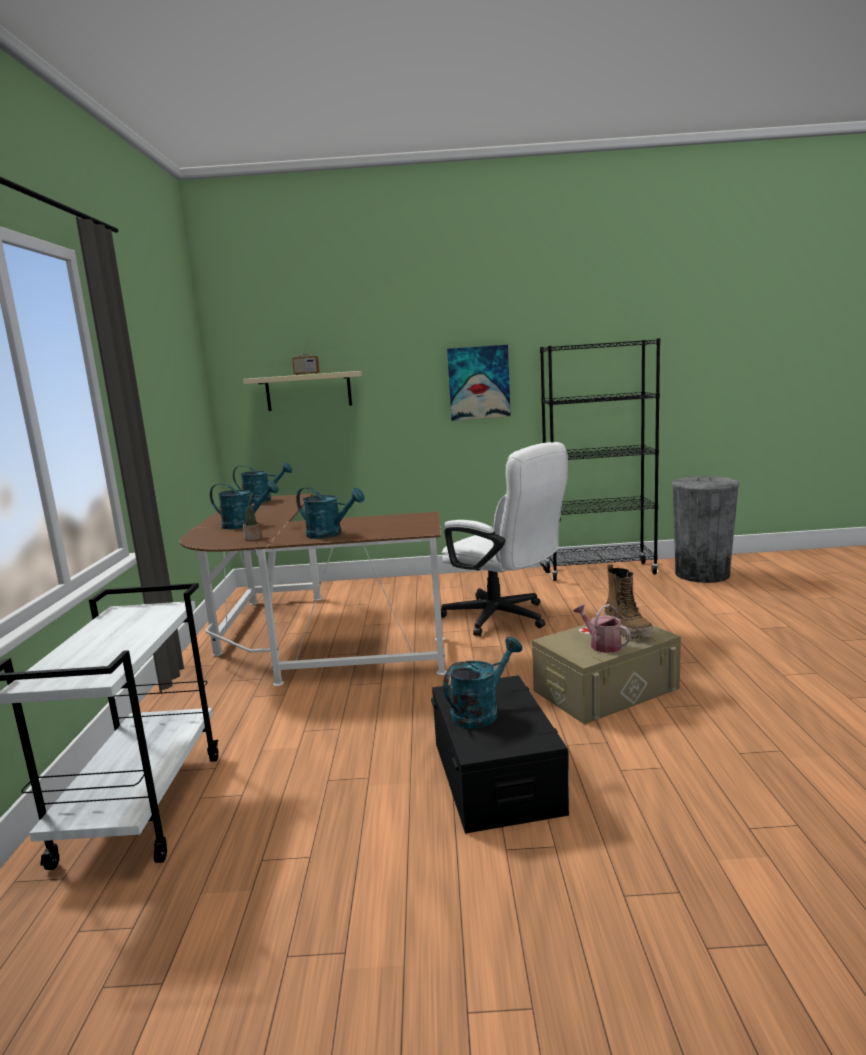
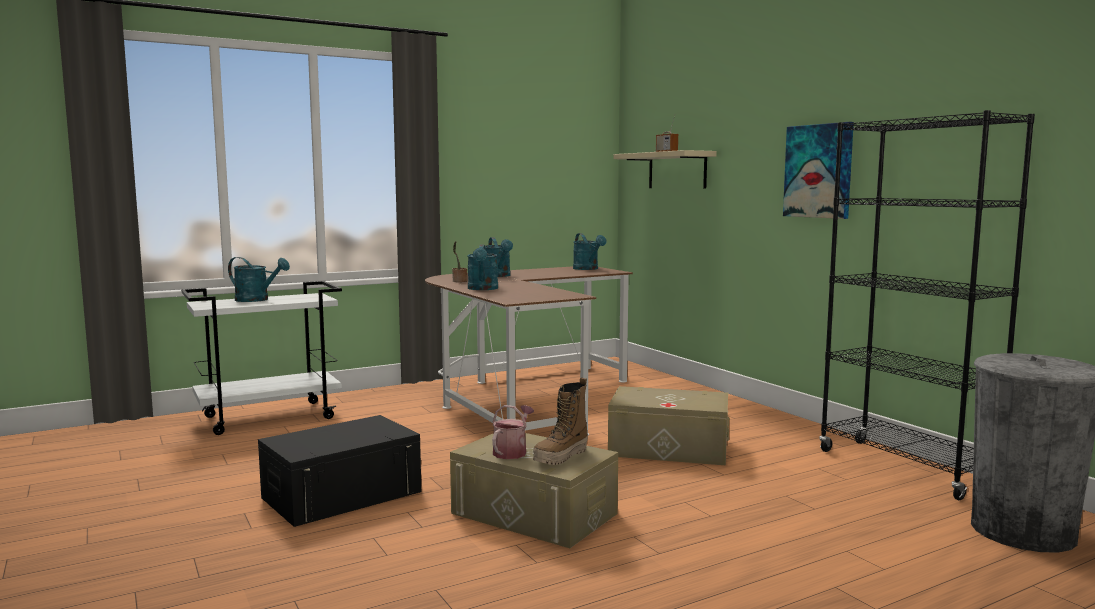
camera: 60 degrees right, 5 degrees down
(481, 711) = (342, 432): turquoise watering can -> turquoise watering can (257, 300)
(504, 618) = (668, 448): white office chair -> beige storage box

